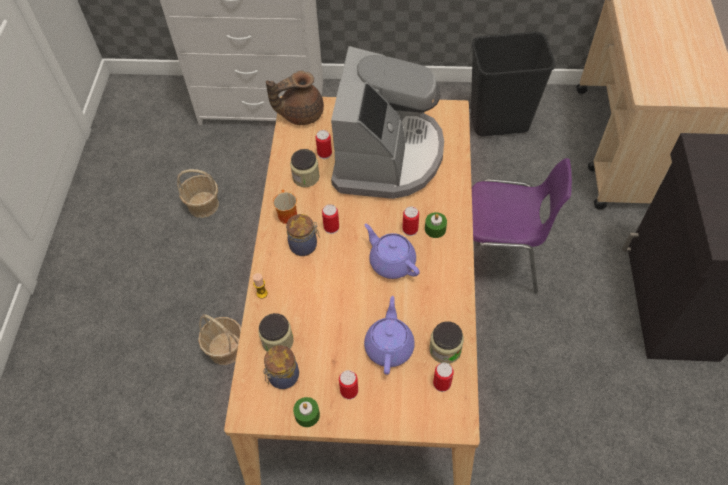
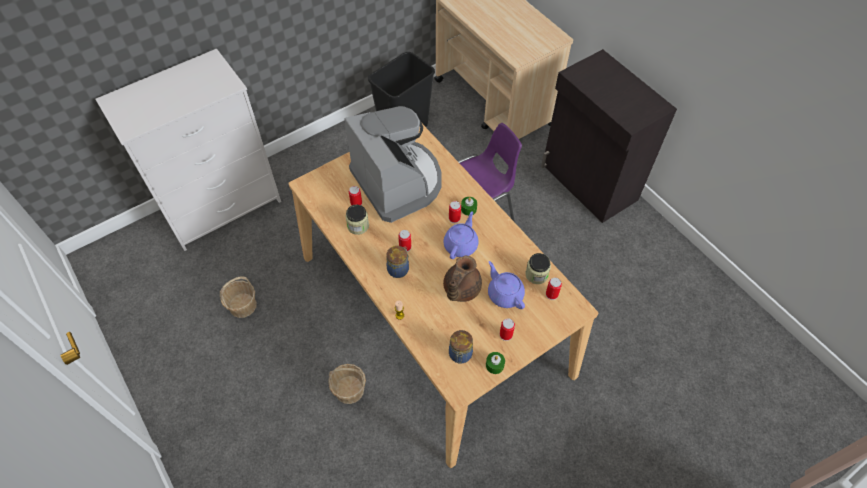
camera: 40 degrees left, 0 degrees up
(277, 341) = (437, 336): jar -> none
(286, 214) = (368, 257): mug -> none
(300, 114) = (314, 187): brown teapot -> brown teapot (460, 289)
(391, 262) = (461, 245): purple teapot -> purple teapot turned 105 degrees clockwise

